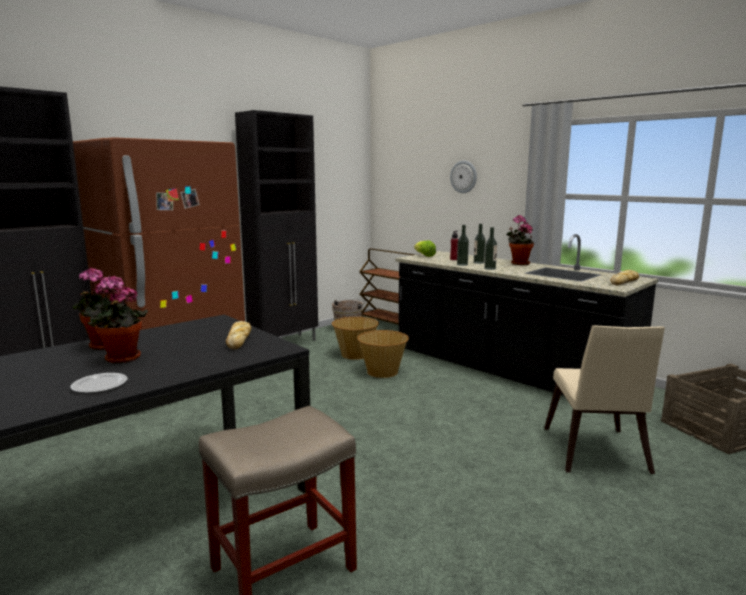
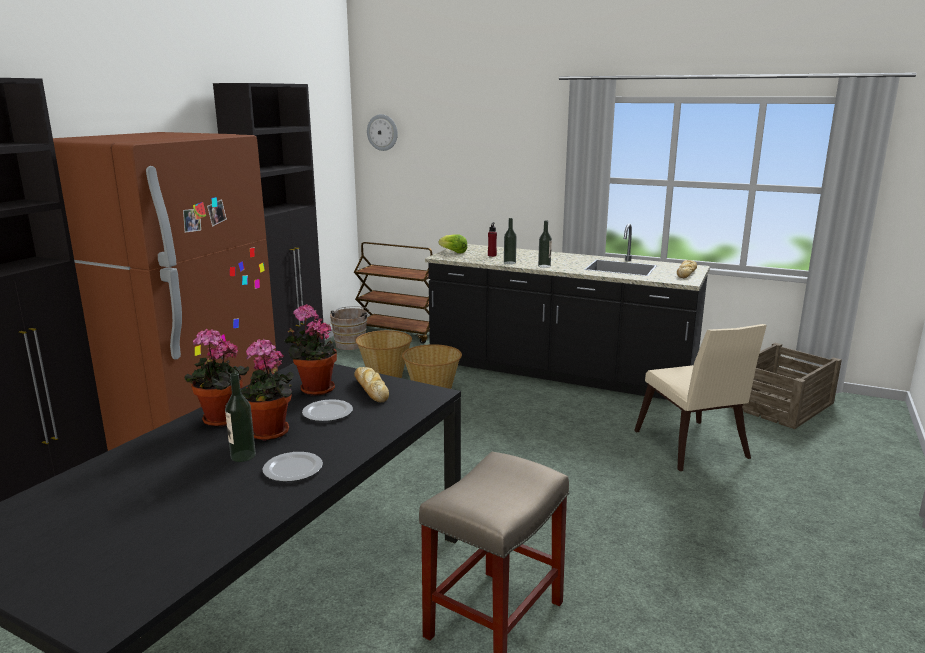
camera: 20 degrees left, 5 degrees up
(183, 351) = (327, 413): none -> plate
(463, 177) = (484, 155): wall clock -> wall clock (382, 132)
(478, 262) = (523, 258): bottle -> bottle (243, 456)
(518, 263) = (564, 256): potted plant -> potted plant (314, 389)

